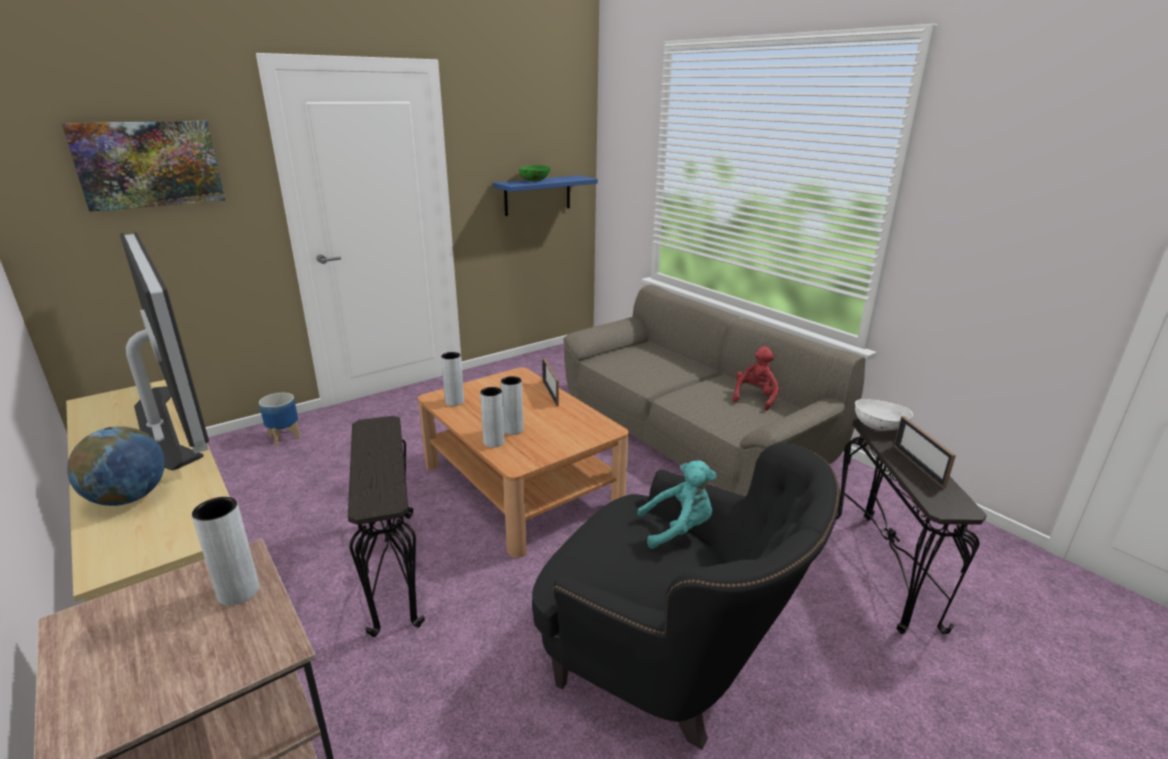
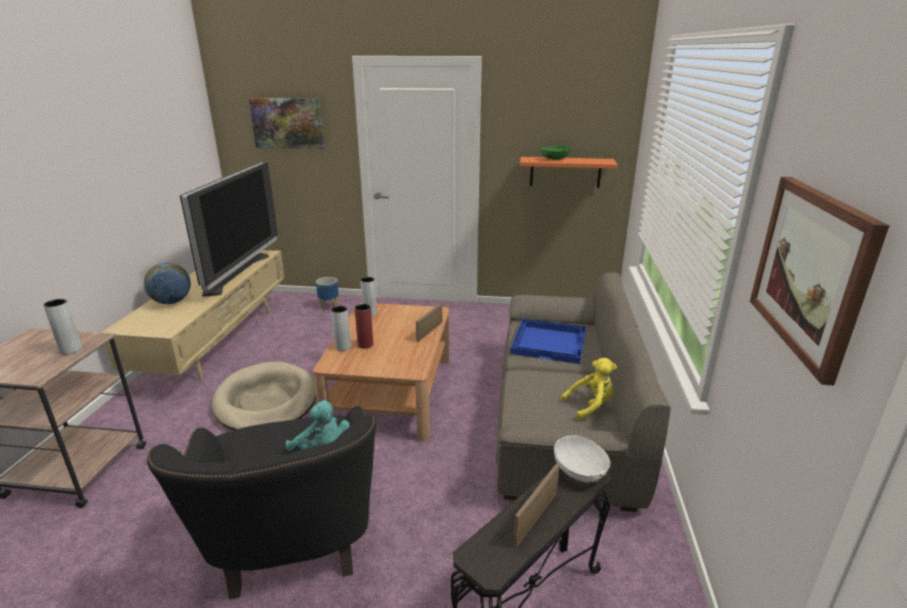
camera: 45 degrees right, 0 degrees up
(393, 569) = (266, 402): black side table -> beige dog bed
(513, 430) = (365, 344): grey vase -> red vase
(537, 195) = (565, 172): blue shelf -> orange shelf
(646, 365) = (549, 342): none -> blue tray
(755, 397) = (590, 405): red plush toy -> yellow plush toy
(1032, 200) = (810, 271): none -> picture

